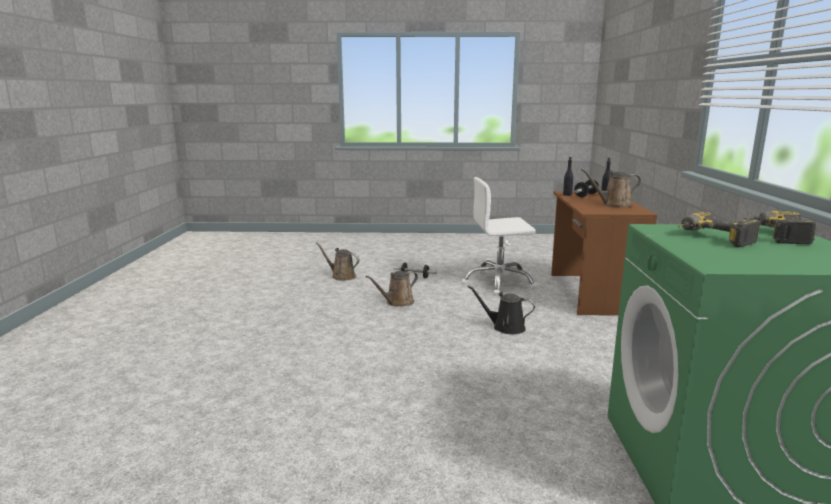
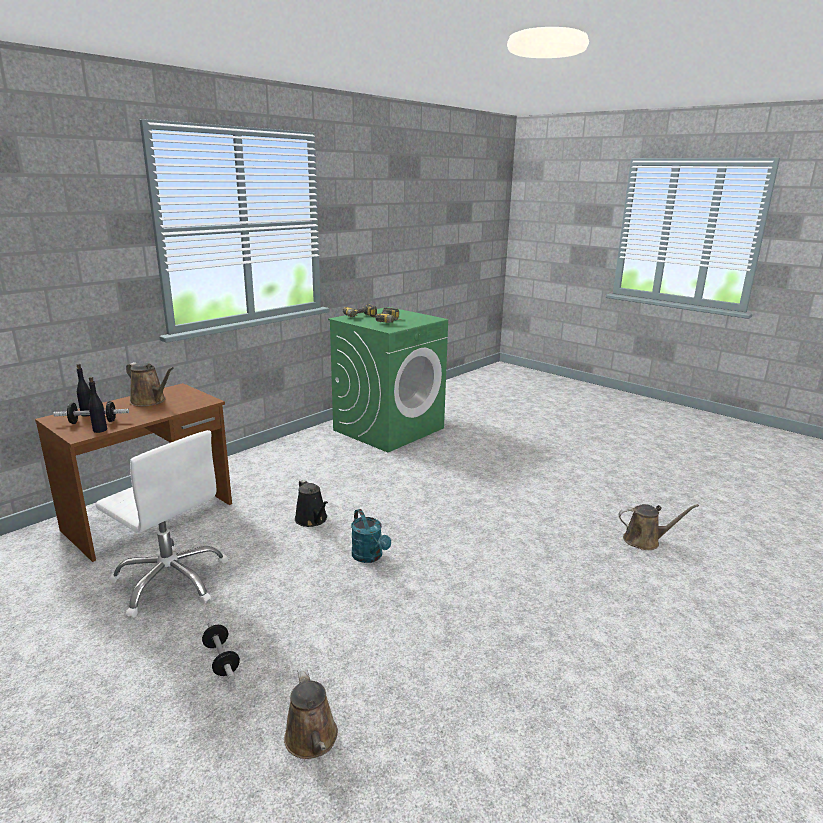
camera: 140 degrees left, 5 degrees up
(397, 302) = (339, 606): brown watering can -> brown watering can (645, 540)
(423, 324) = (370, 557): none -> turquoise watering can

